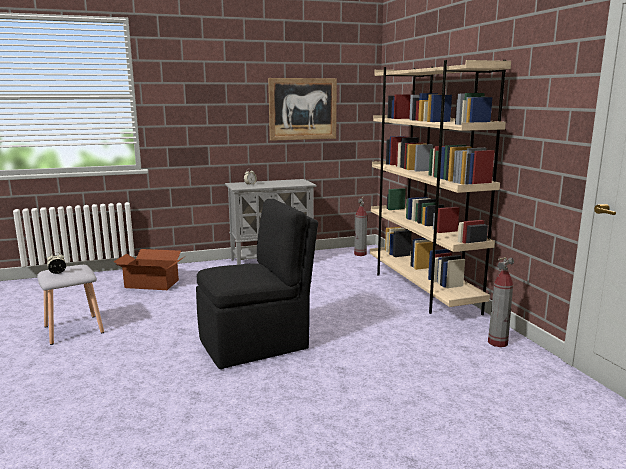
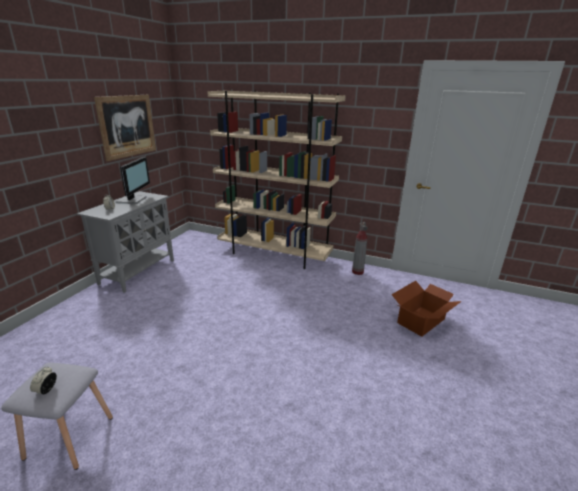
camera: 50 degrees left, 10 degrees up
(152, 284) = (61, 344): cardboard box -> cardboard box (421, 321)
(256, 343) = (255, 343): black chair -> none
(281, 182) = (133, 200): none -> monitor
(360, 254) = (194, 241): fire extinguisher -> none

